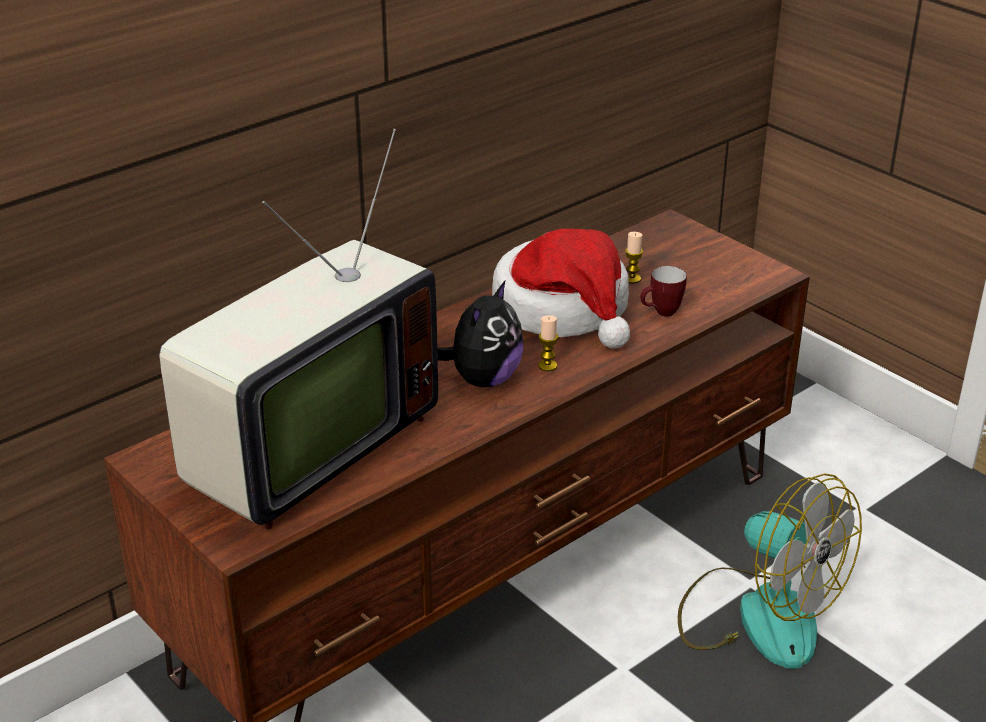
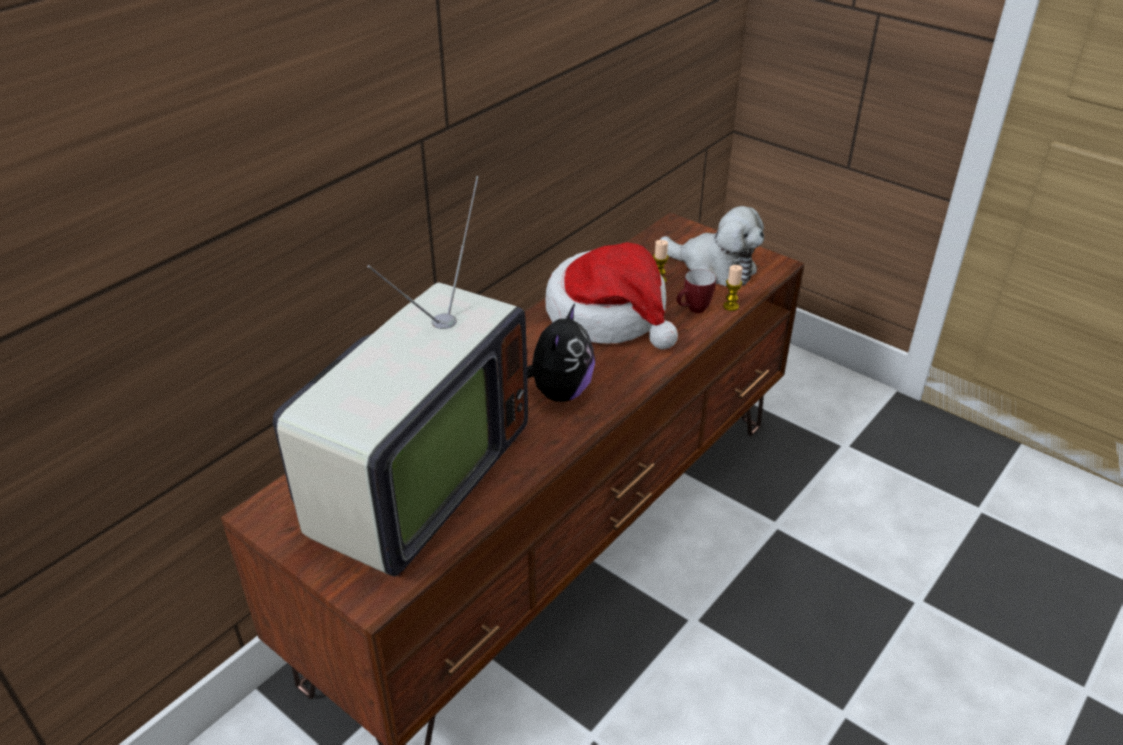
camera: 10 degrees left, 5 degrees up
(547, 366) = (611, 372): candle -> candle (730, 306)
(700, 272) = (714, 268): none -> plush toy
(758, 615) = (790, 553): fan -> none

